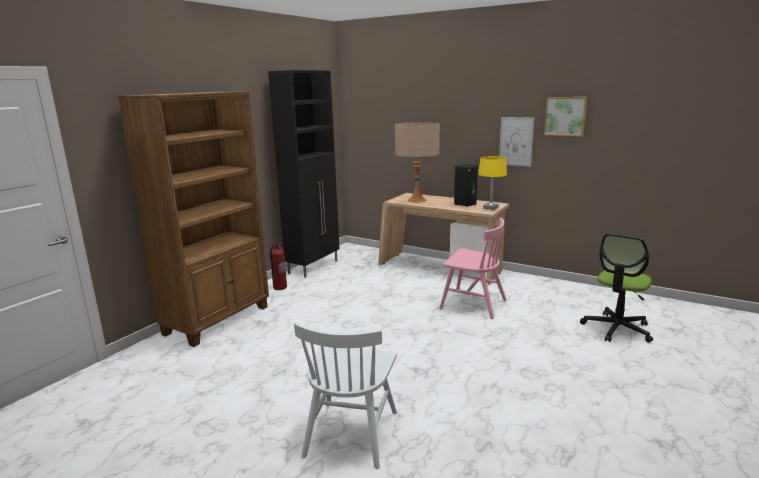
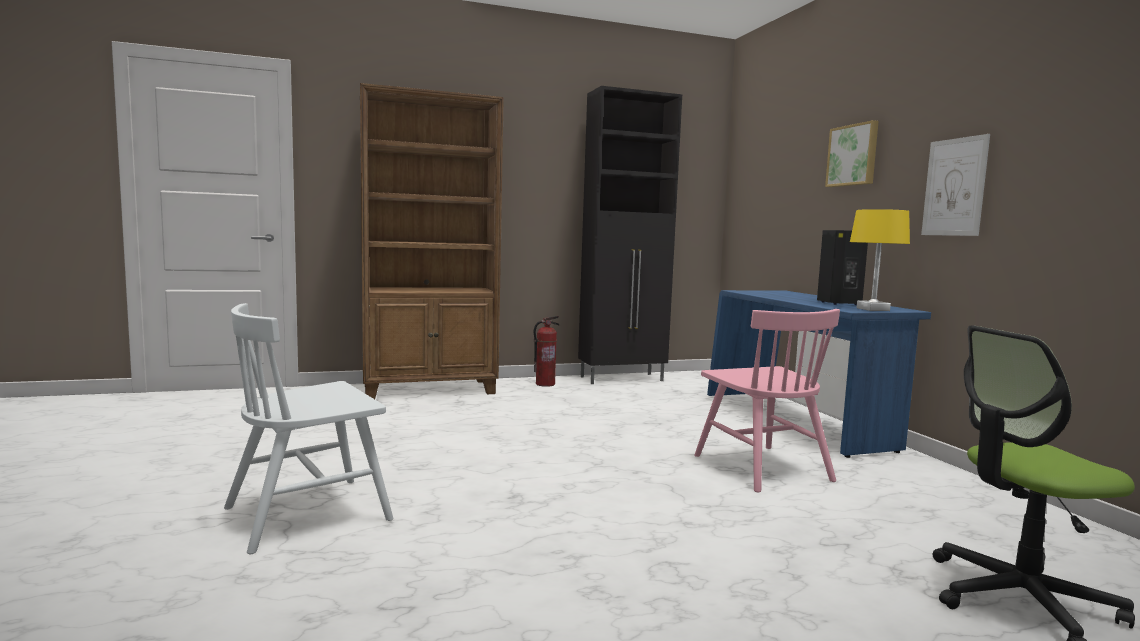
camera: 40 degrees right, 10 degrees down
(417, 200) = (774, 294): beige table lamp -> none
(440, 268) = (797, 421): beige desk -> blue desk
(565, 116) = (1053, 121): picture -> picture (853, 155)

